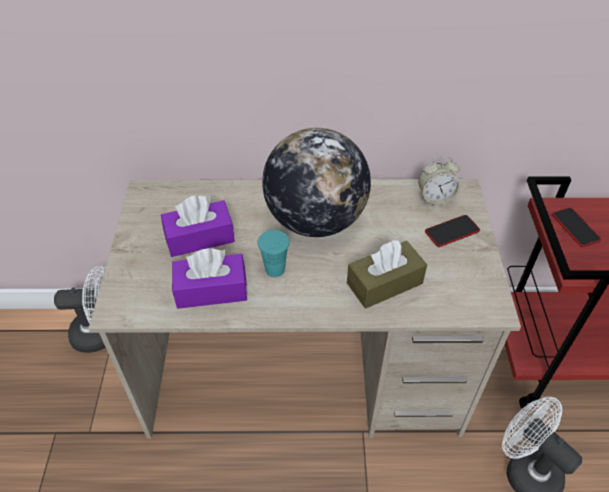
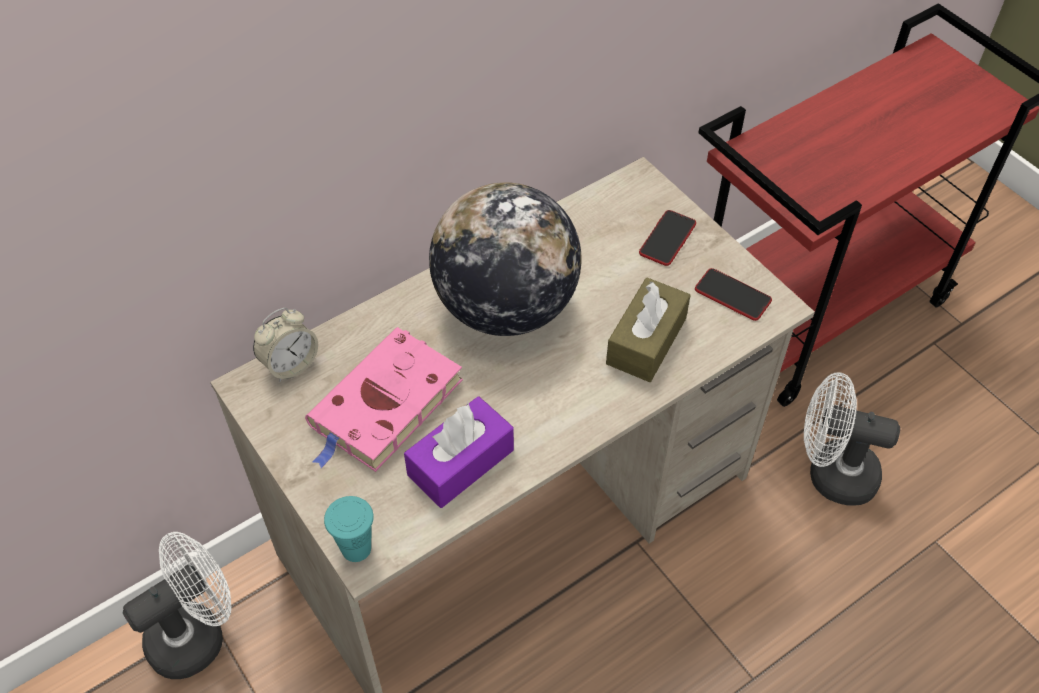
camera: 35 degrees left, 5 degrees up
(199, 237) = (384, 407): purple tissue box -> pink book
(275, 269) = (512, 394): turquoise cup -> turquoise cup (356, 548)
(435, 198) = (618, 206): alarm clock -> alarm clock (290, 364)
(575, 228) = (779, 166): phone -> phone (732, 295)

